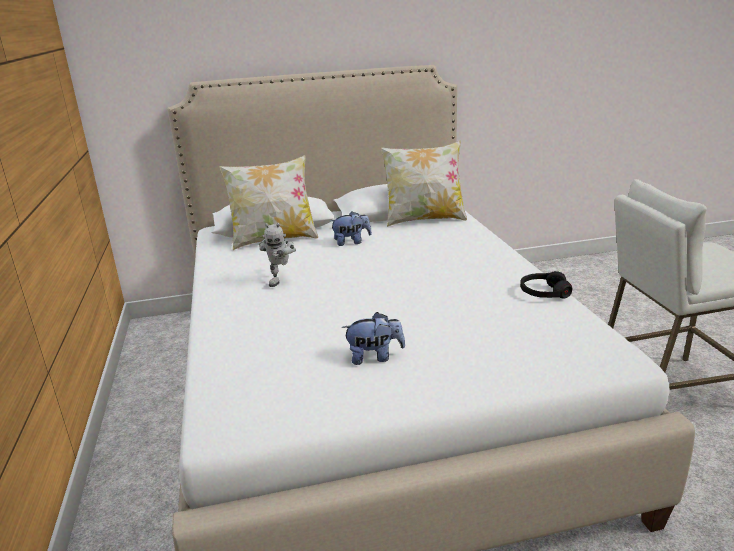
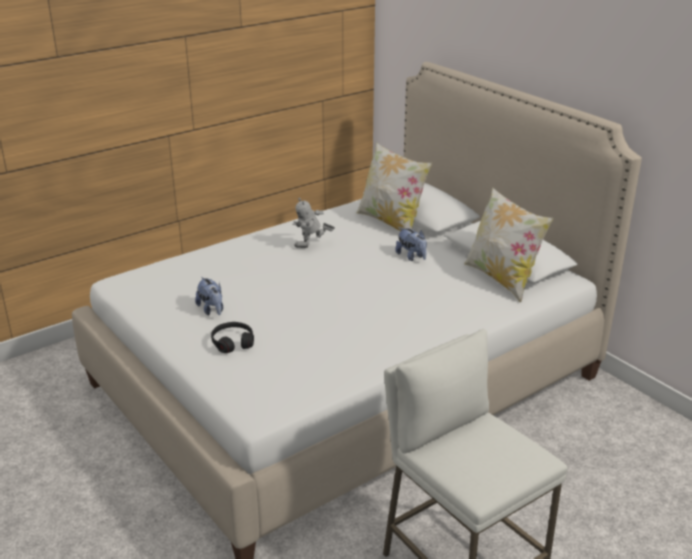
camera: 65 degrees right, 5 degrees up
(544, 293) = (359, 367): black headphones -> black headphones (232, 342)

